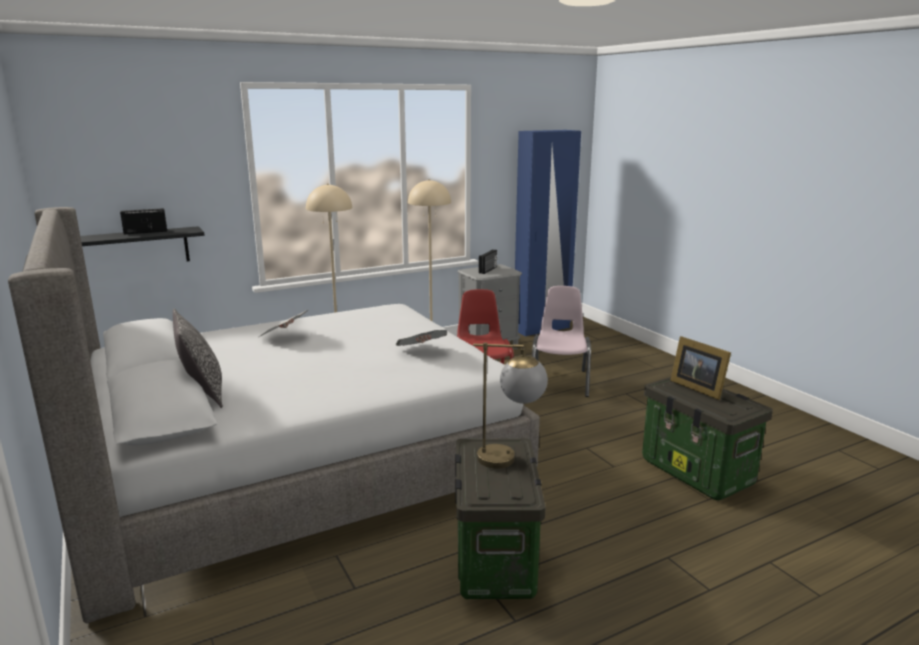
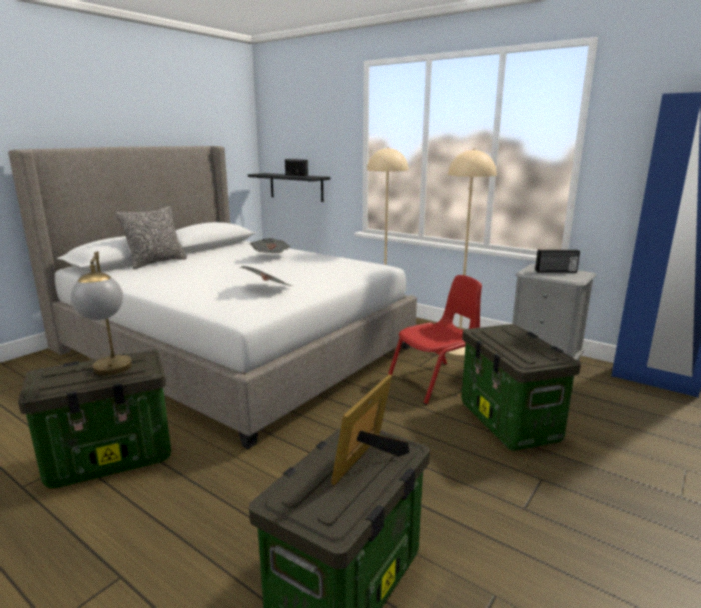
camera: 65 degrees right, 0 degrees up
(560, 382) = (510, 422): pink chair -> storage box

